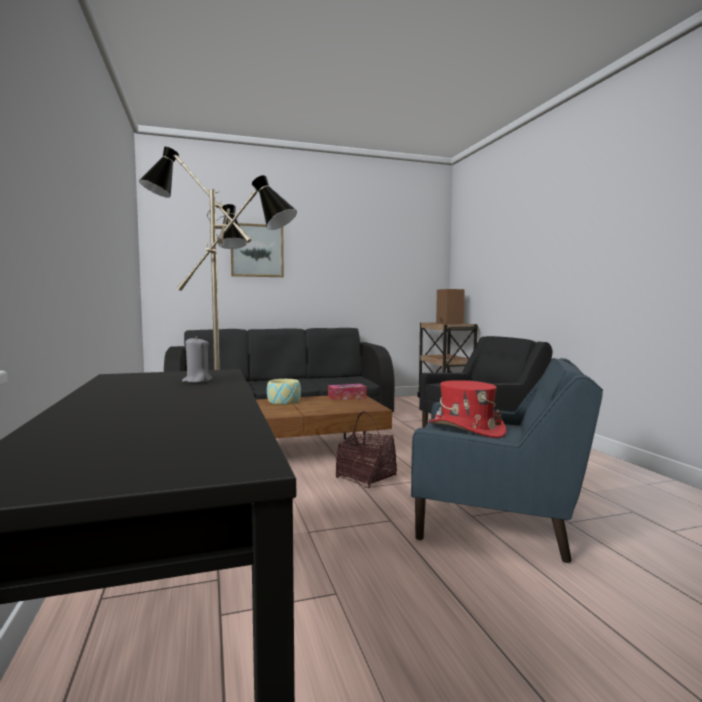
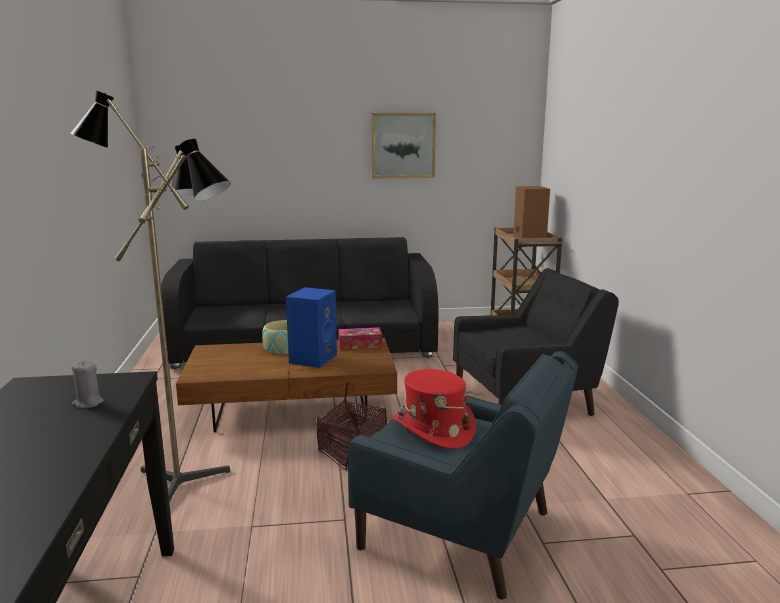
camera: 10 degrees right, 10 degrees up
(257, 250) = (280, 138): picture -> picture (403, 145)
(314, 405) = (313, 358): none -> blue speaker

